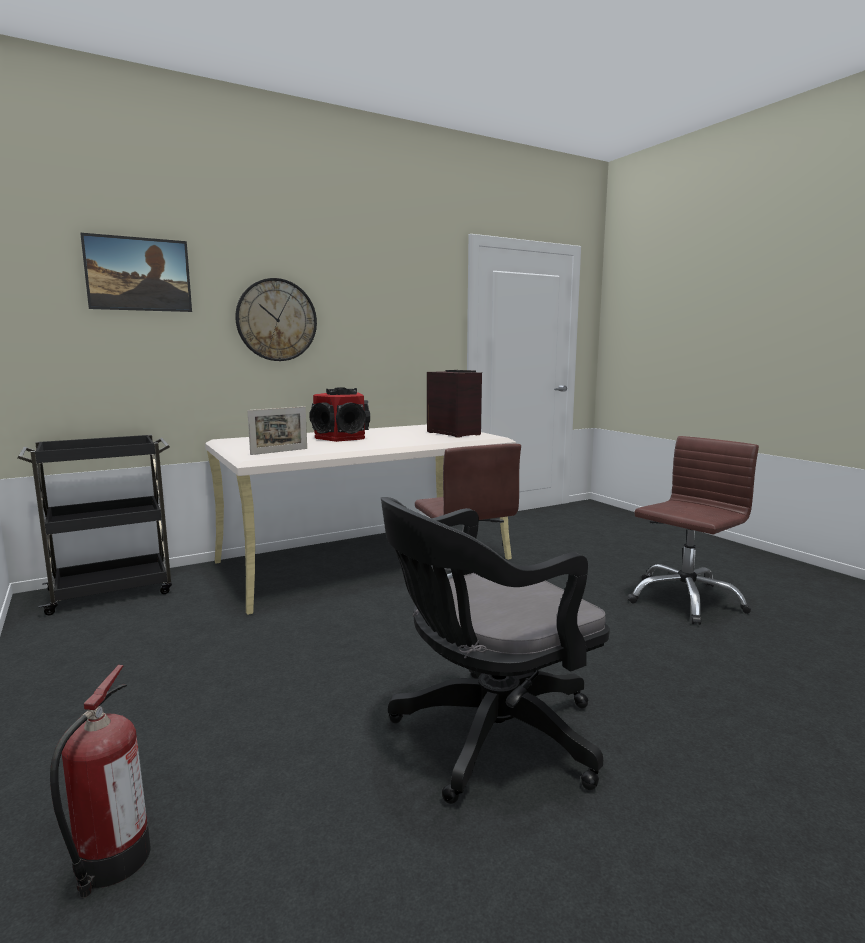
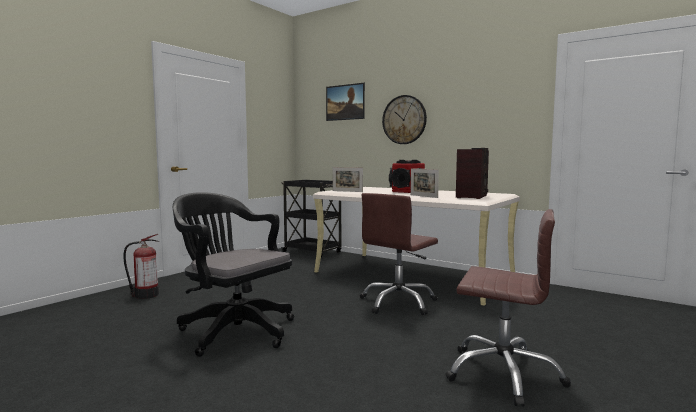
camera: 65 degrees right, 5 degrees down
(420, 441) = (423, 196): none -> picture frame

